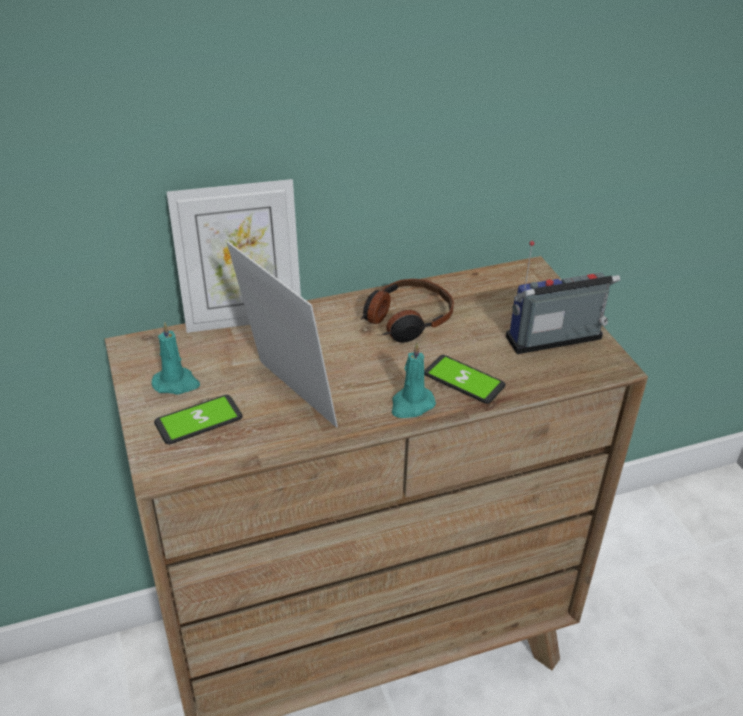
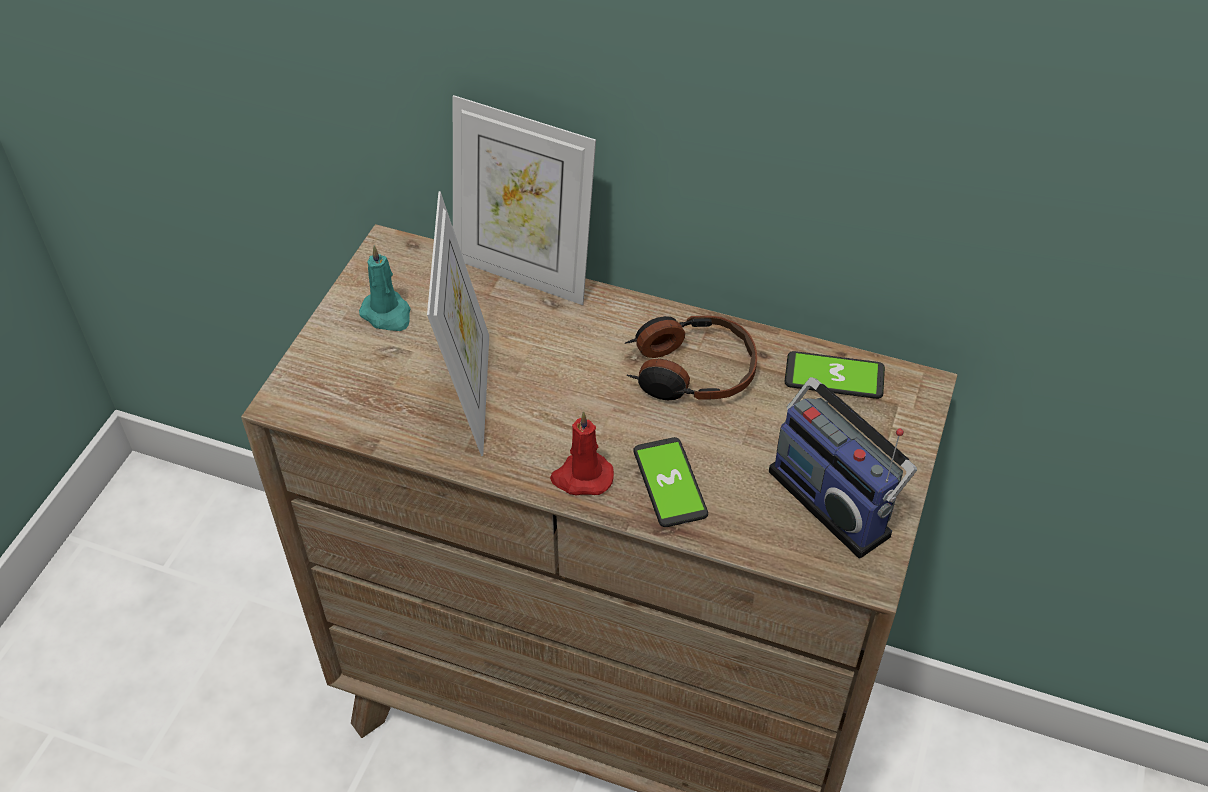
camera: 40 degrees right, 10 degrees up
(199, 421) = (366, 368): phone -> phone (834, 377)
(411, 405) = (581, 477): turquoise candle -> red candle
(556, 341) = (834, 499): radio -> radio turned 150 degrees counterclockwise

